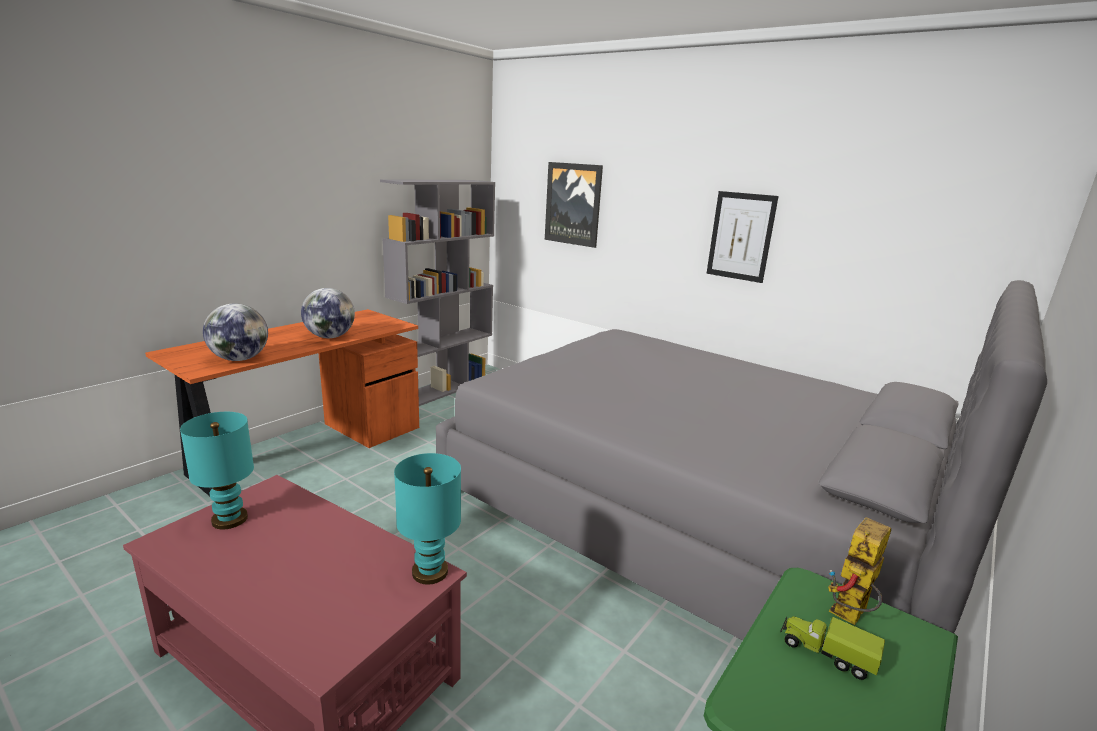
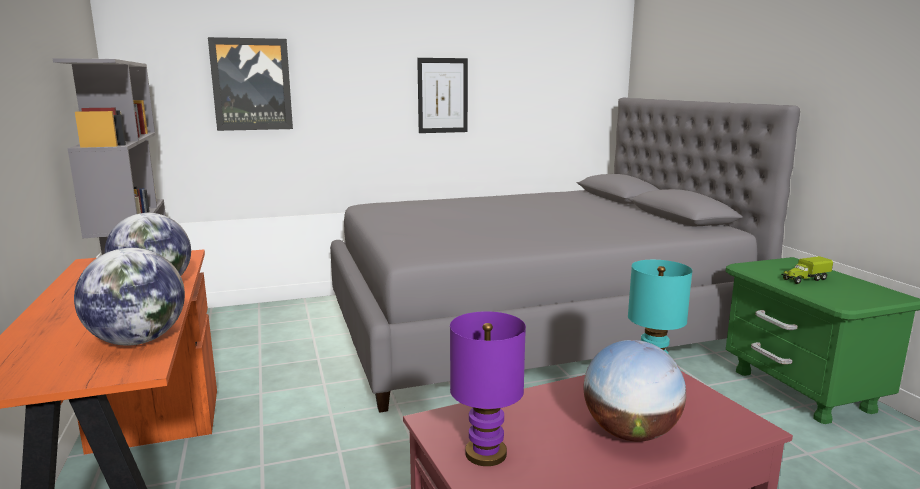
camera: 55 degrees left, 5 degrees down
(229, 519) = (484, 453): turquoise table lamp -> purple table lamp
(284, 581) = (630, 433): none -> globe
(849, 617) = (776, 268): toy robot -> none

